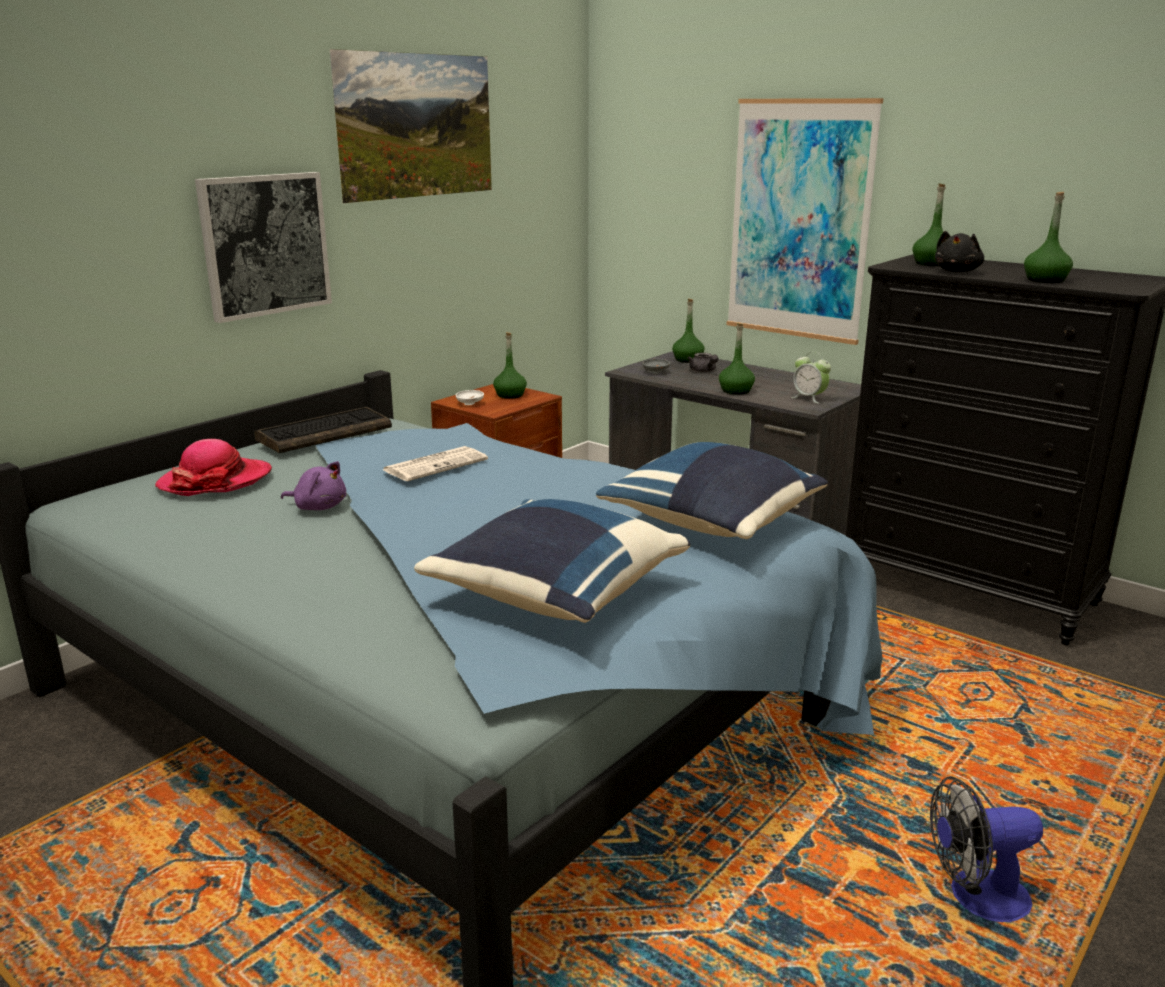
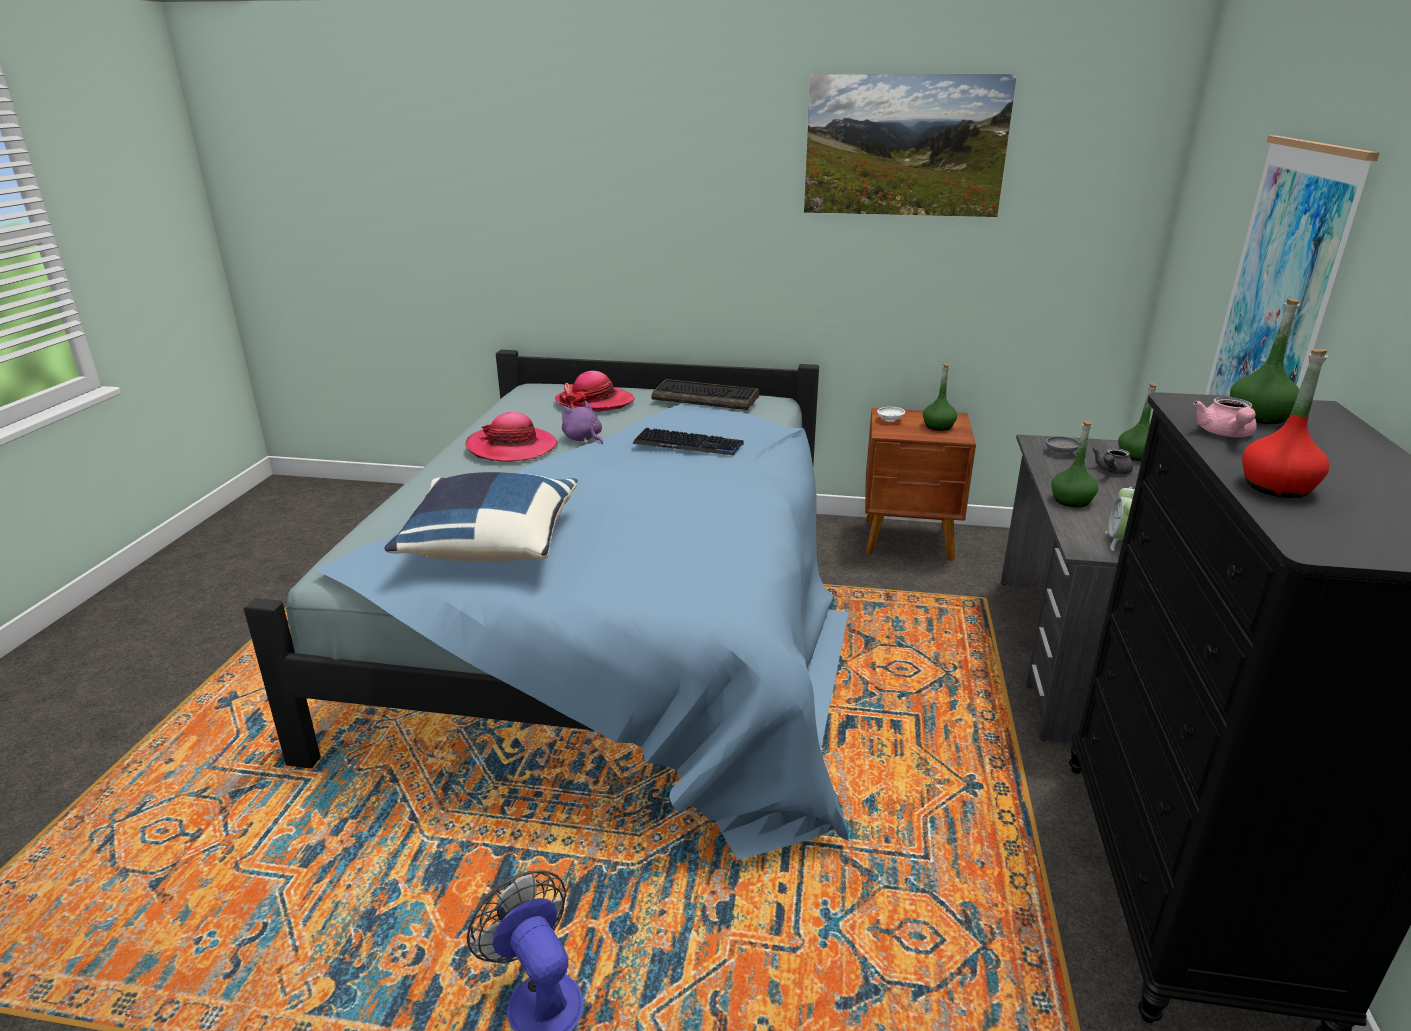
camera: 60 degrees right, 5 degrees up
(265, 245) = (722, 238): picture -> none
(273, 545) = (512, 447): none -> hat
(318, 507) = (583, 439): purple plush toy -> purple plush toy turned 150 degrees clockwise
(436, 465) = (688, 444): newspaper -> keyboard
(713, 523) = (685, 572): blue pillow -> none
(957, 271) = (1225, 434): black plush toy -> pink teapot
(1045, 280) = (1276, 487): green bottle -> red bottle

